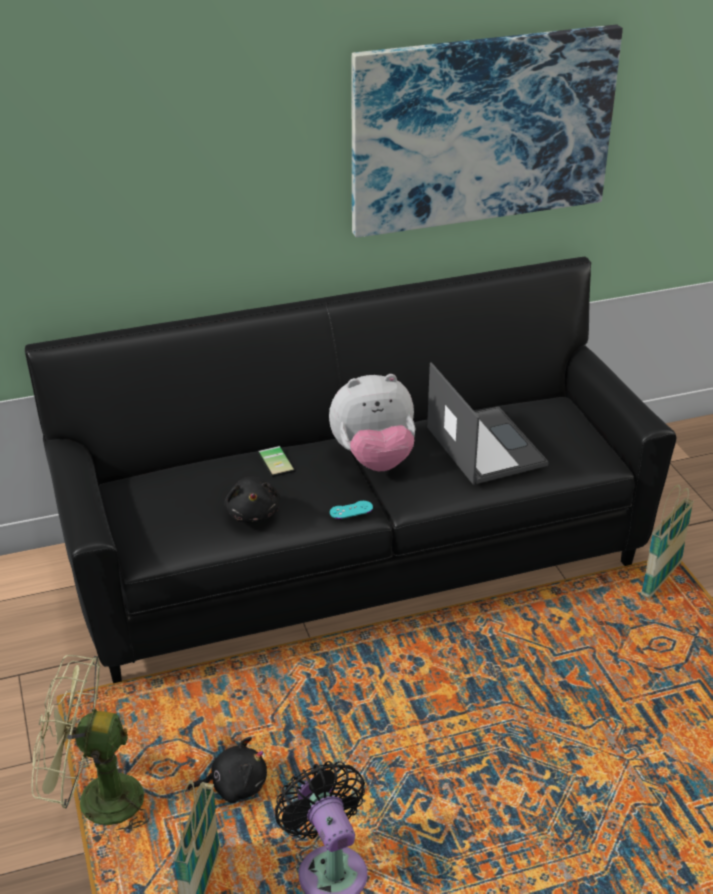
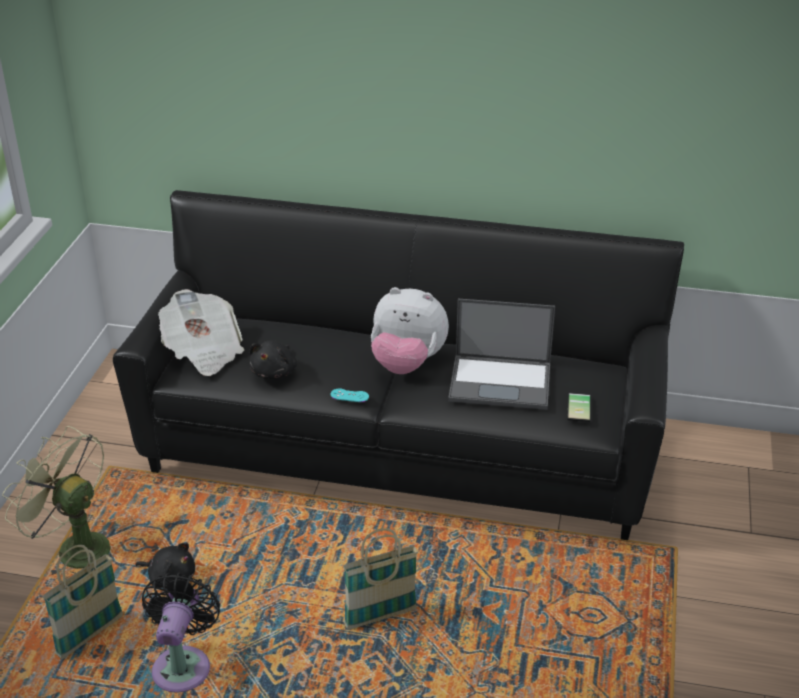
camera: 30 degrees right, 0 degrees up
(154, 518) = (203, 351): none -> newspaper
(278, 461) = (329, 339): phone -> phone (581, 408)
(482, 129) = (584, 99): picture -> none
(484, 445) = (501, 382): laptop -> laptop turned 90 degrees clockwise
(661, 579) = (644, 563): basket -> basket (381, 617)

